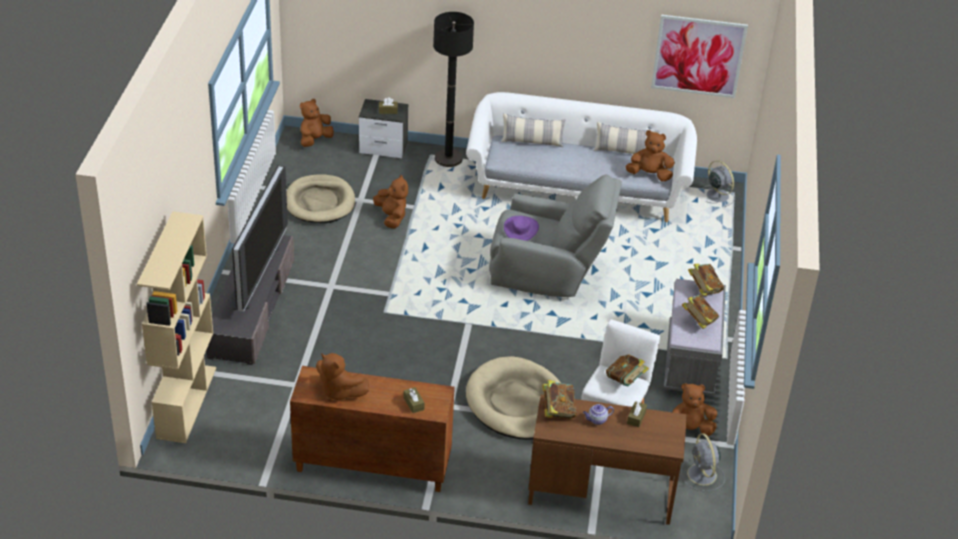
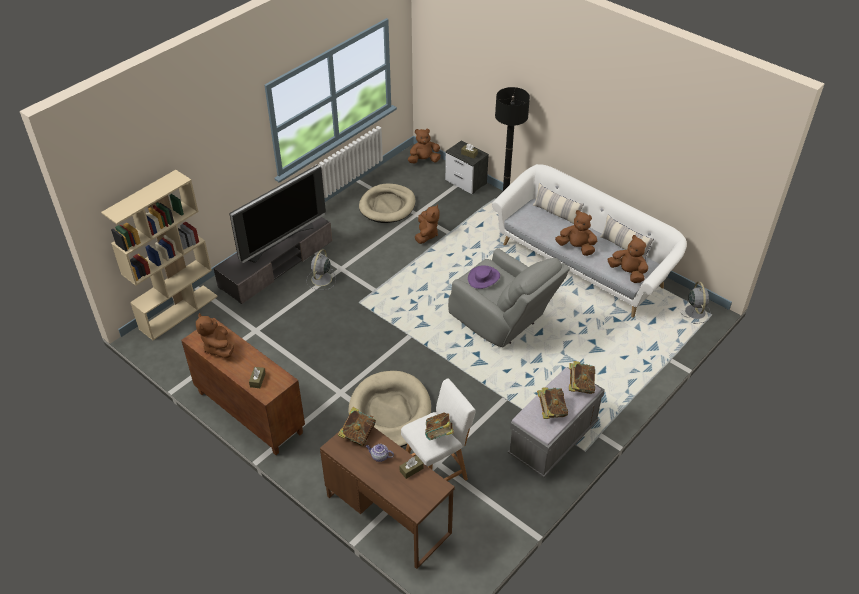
camera: 35 degrees right, 5 degrees up
(689, 430) = (501, 497): brown plush toy -> brown plush toy (576, 247)
(698, 56) = (702, 186): picture -> none
(702, 475) = (478, 541): grey fan -> grey fan (321, 279)

